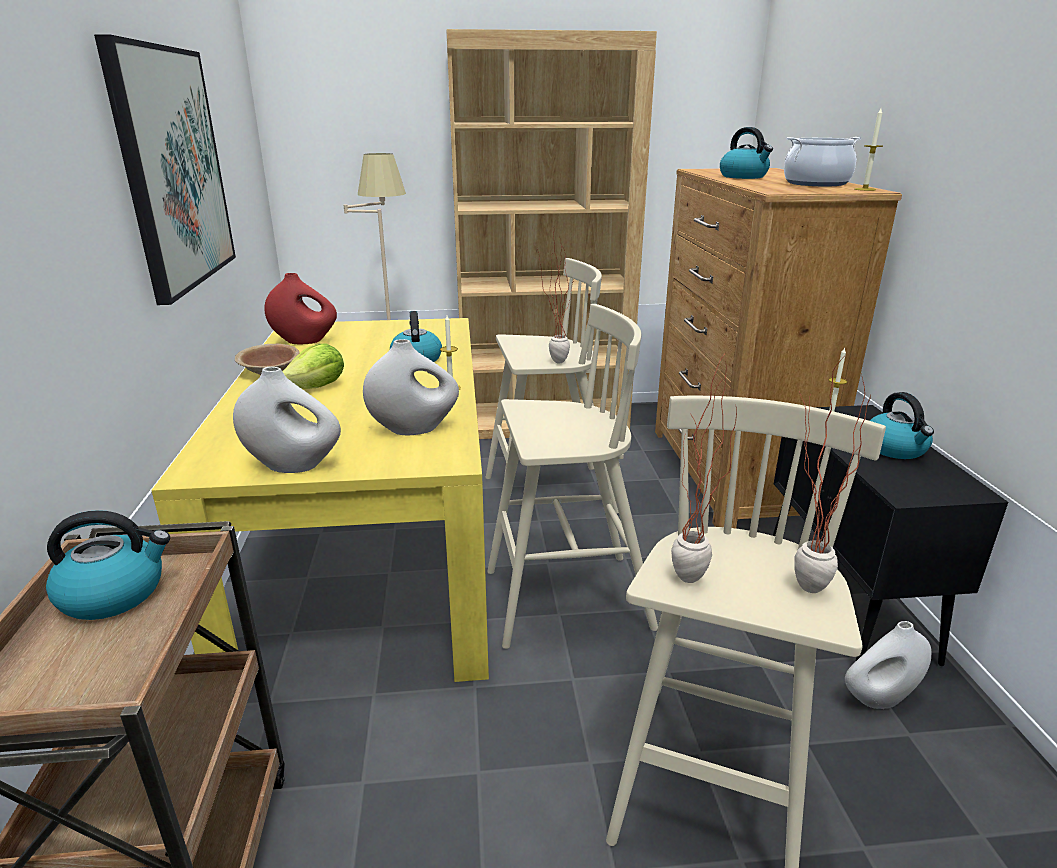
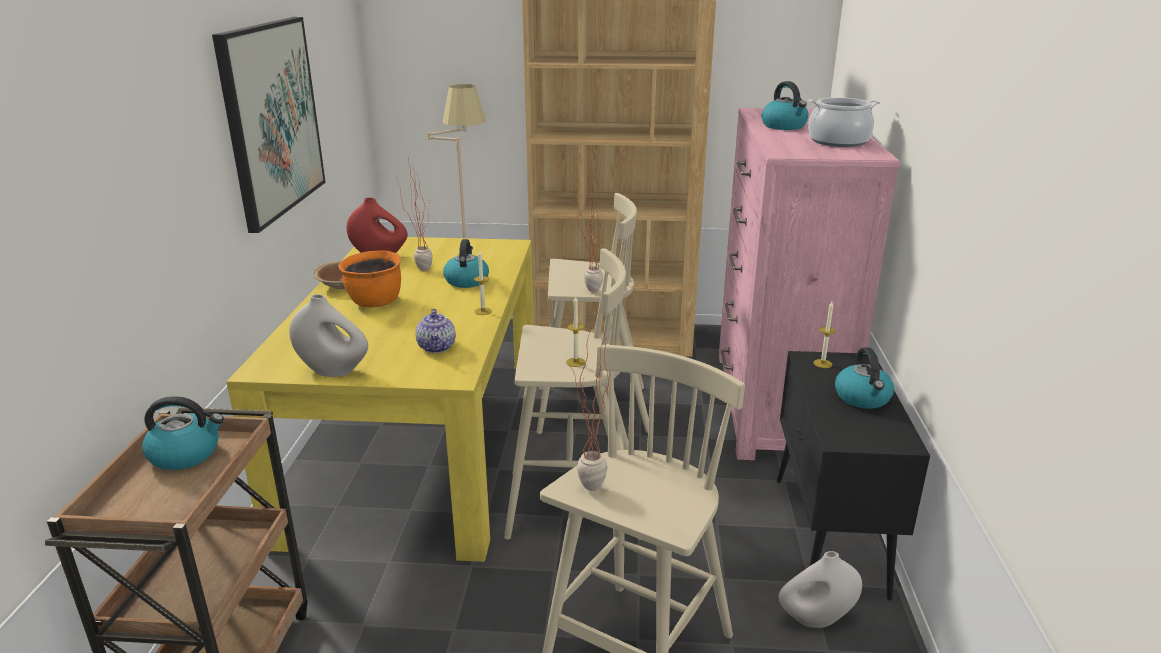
camera: 10 degrees right, 0 degrees up
(318, 387) = (375, 302): lettuce -> orange cooking pot
(414, 429) = (437, 347): white vase -> teapot
(730, 473) = (775, 404): brown dresser -> pink dresser
(796, 584) = (673, 501): potted plant -> potted plant (420, 268)
(865, 189) = (871, 154): candle -> candle (575, 362)

